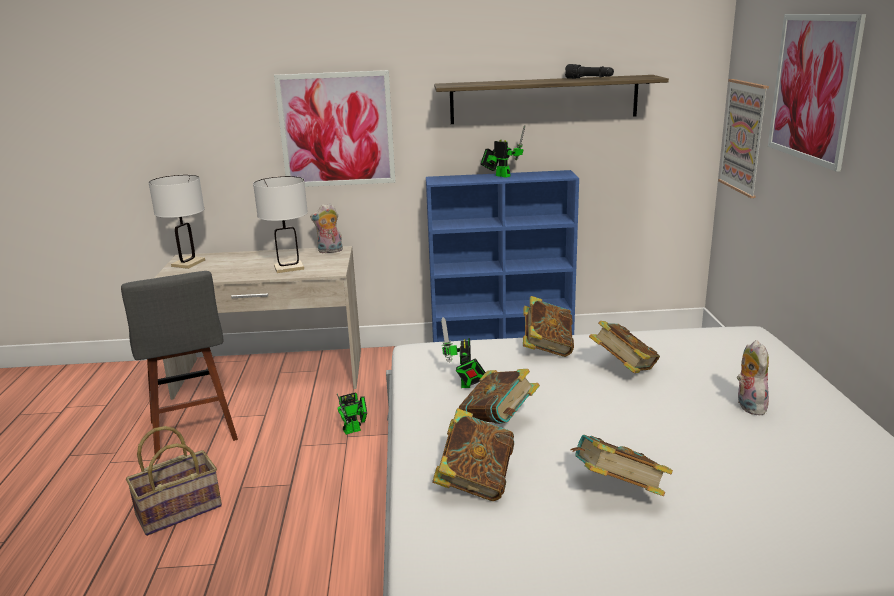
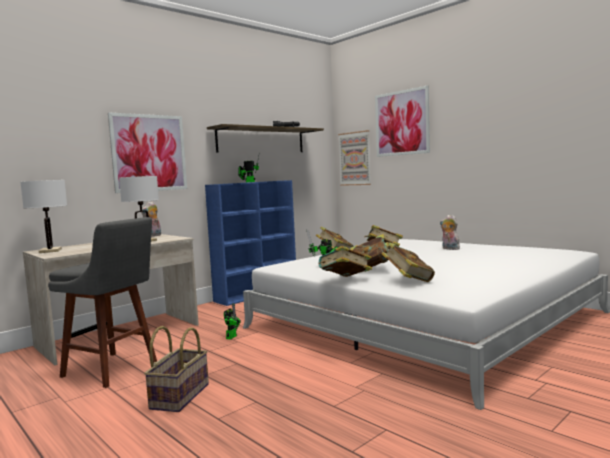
camera: 40 degrees left, 15 degrees down
(617, 492) = (463, 270): book -> book (345, 280)

